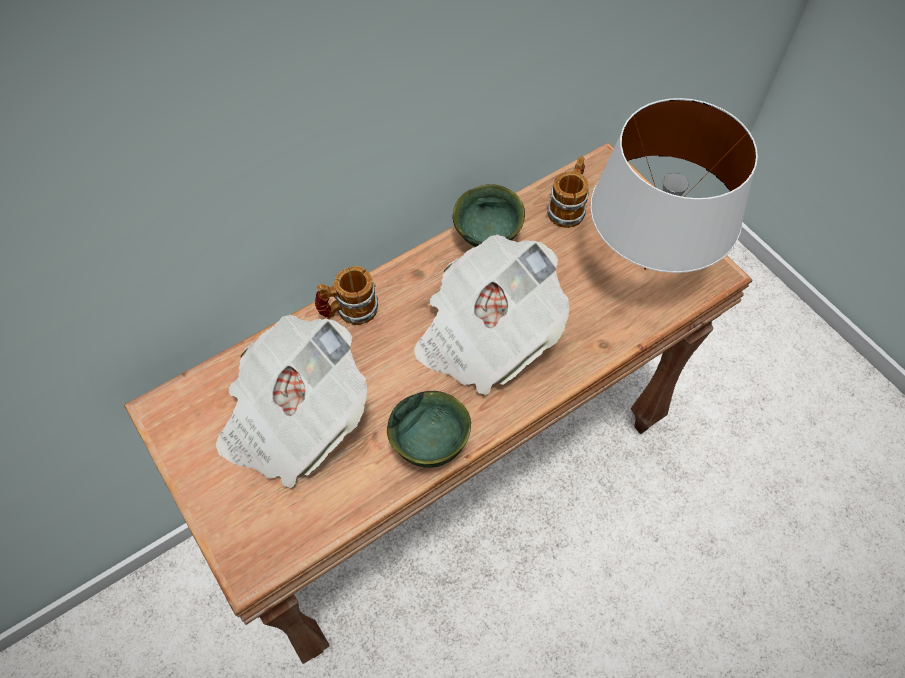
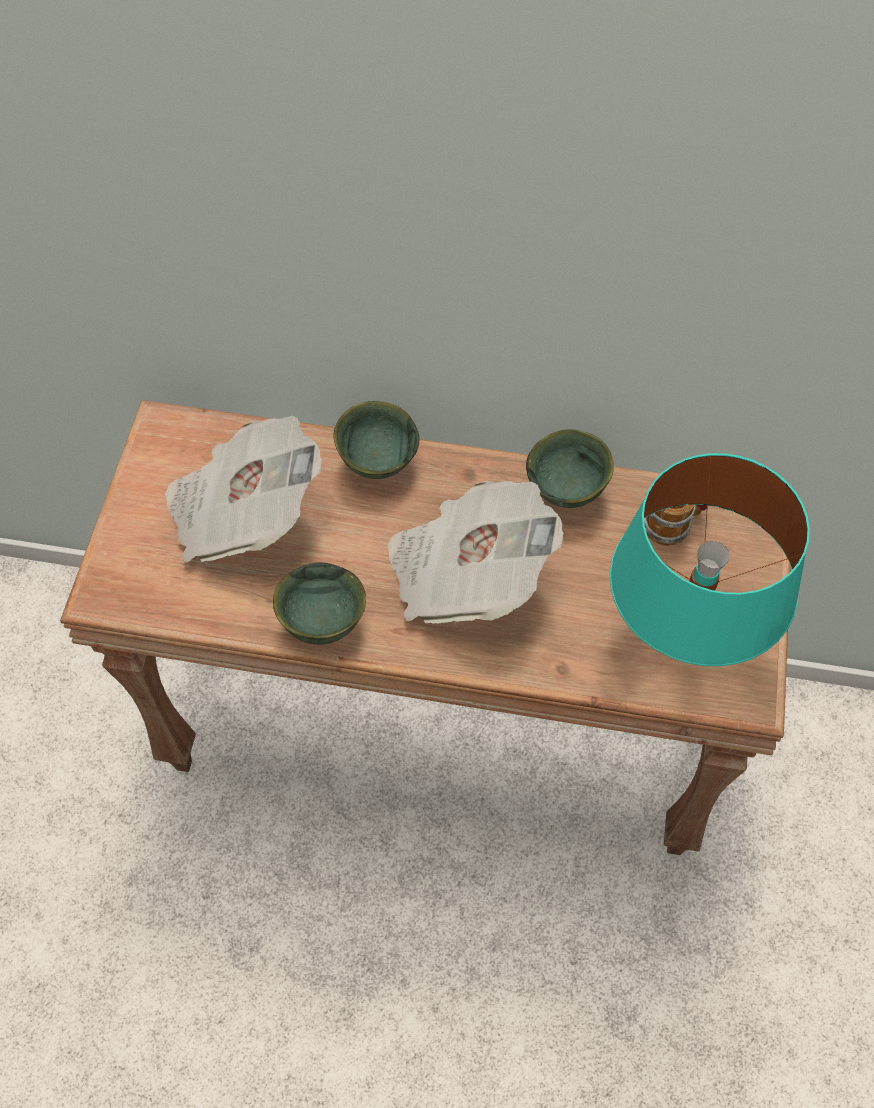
camera: 45 degrees right, 0 degrees up
(349, 311) = (377, 461): mug -> green bowl
(645, 268) = (683, 636): white table lamp -> turquoise table lamp

